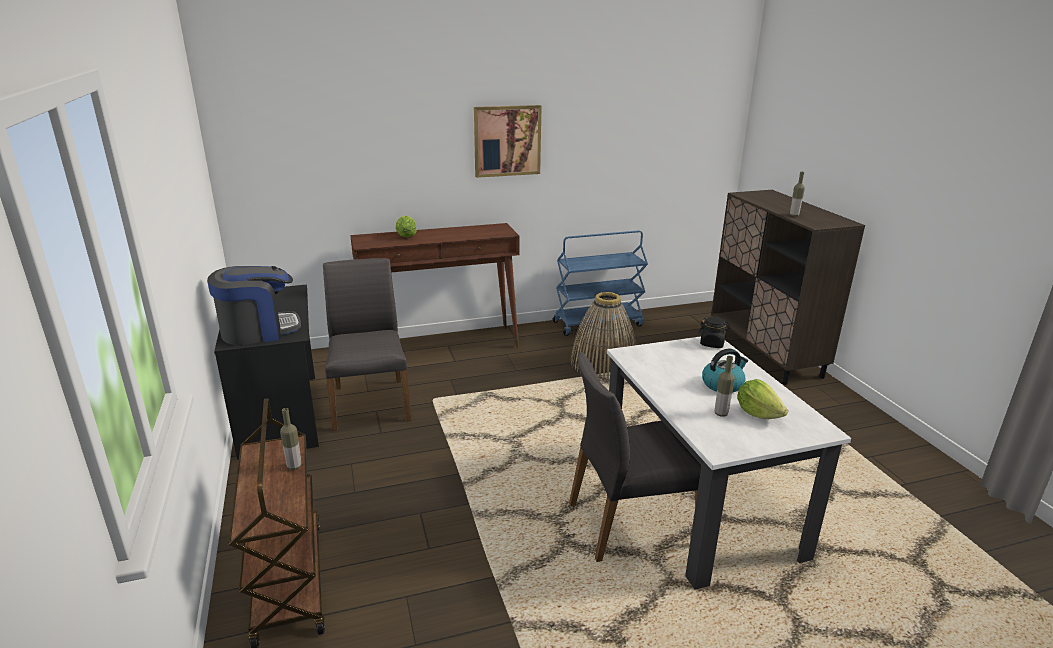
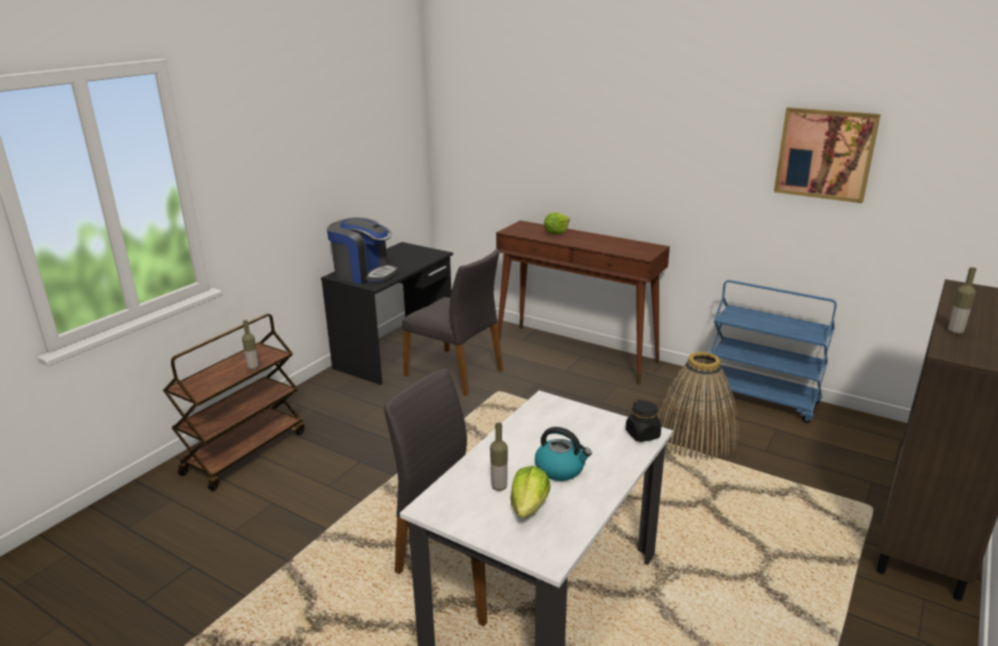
camera: 50 degrees right, 0 degrees up
(370, 403) = (455, 372): grey chair -> grey chair turned 90 degrees clockwise
(507, 141) = (683, 154): picture -> picture (825, 154)

